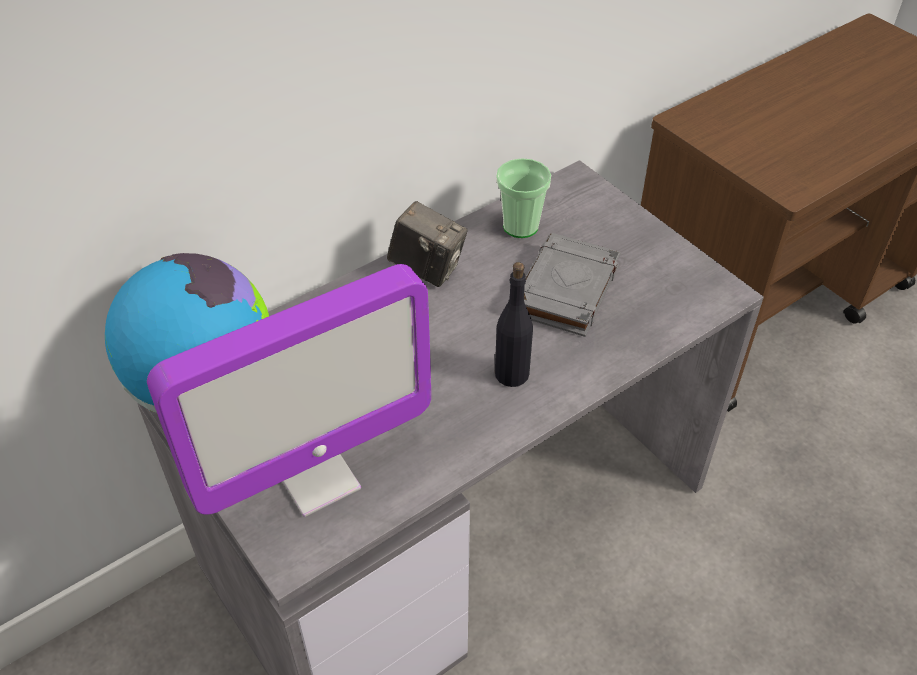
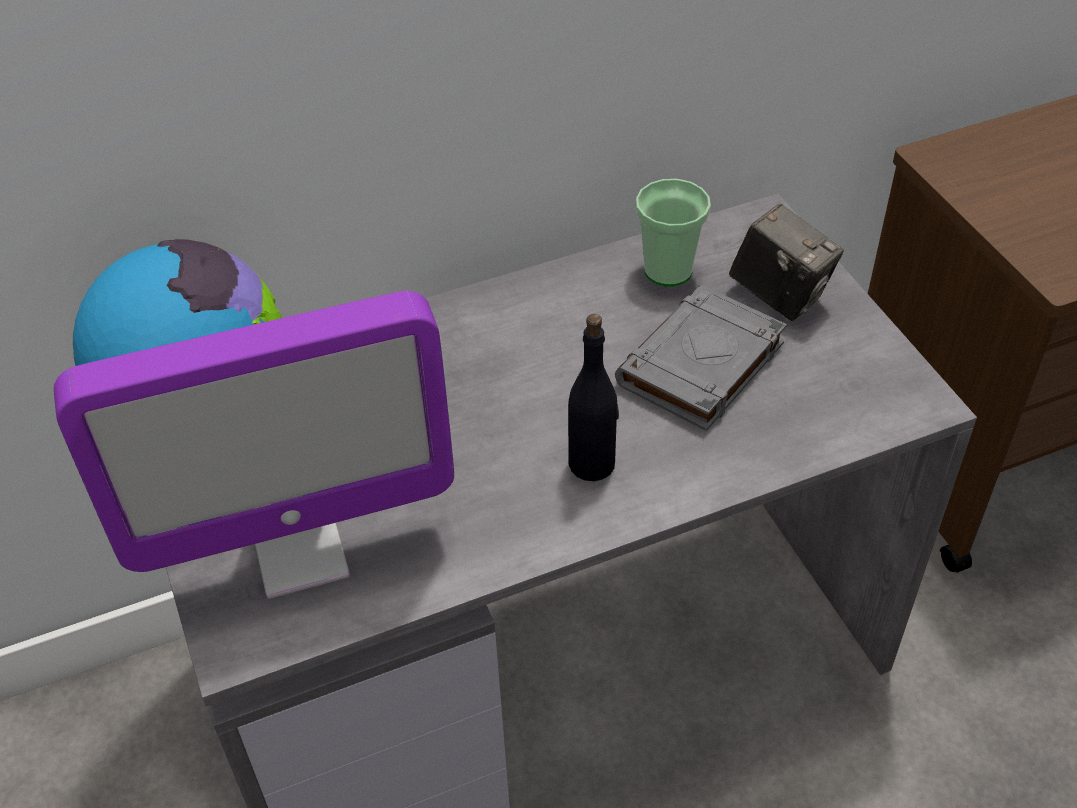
camera: 15 degrees right, 0 degrees up
(427, 268) = (527, 308): camera -> camera (780, 295)

